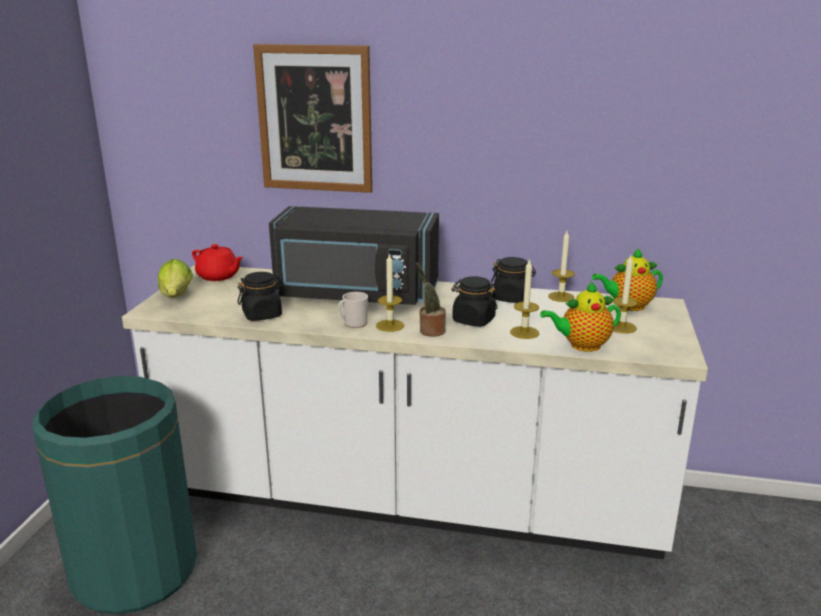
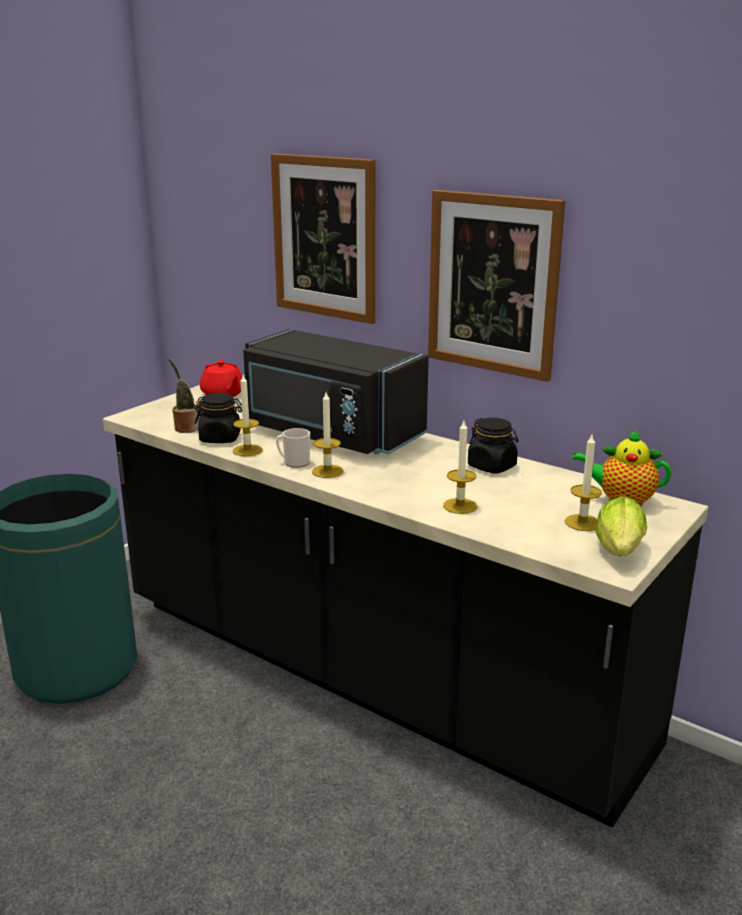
camera: 25 degrees right, 0 degrees up
(176, 297) = (165, 408): lettuce -> lettuce (619, 553)
(410, 499) = (371, 675): white counter -> black counter
(430, 331) = (361, 484): potted plant -> potted plant (186, 428)
(473, 320) = (419, 482): black jar -> none
(490, 146) = (492, 284): none -> picture
(561, 297) = (552, 475): candle -> candle (247, 450)
(581, 345) = (508, 533): teapot -> none

